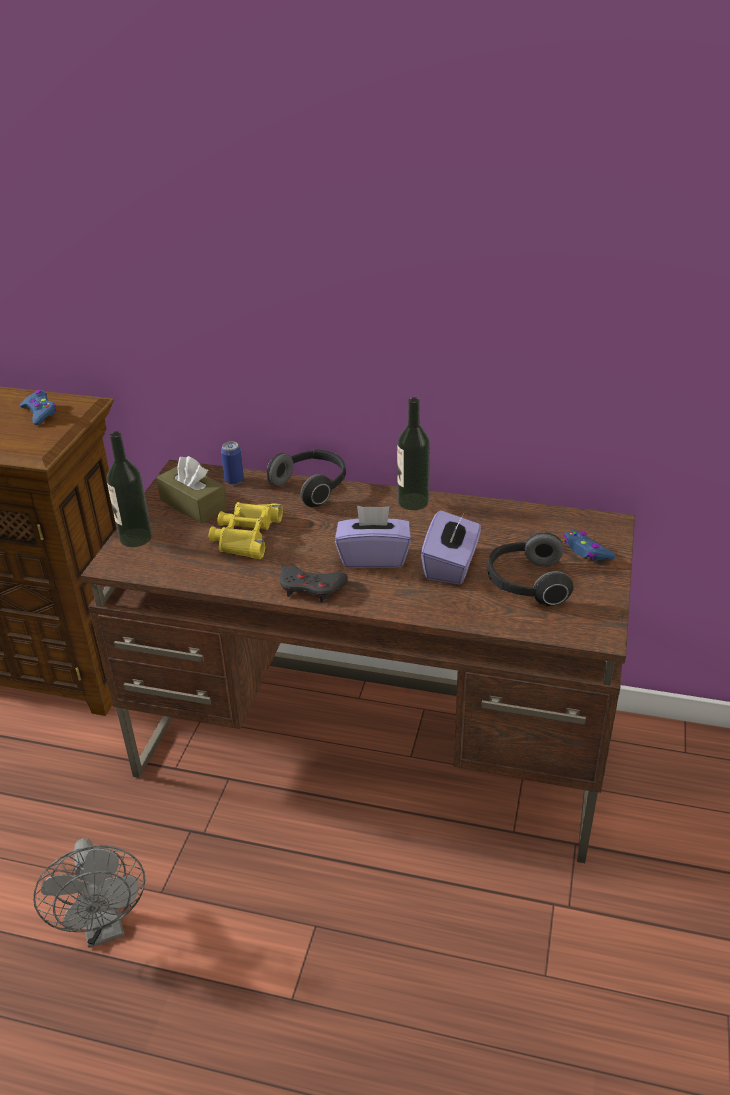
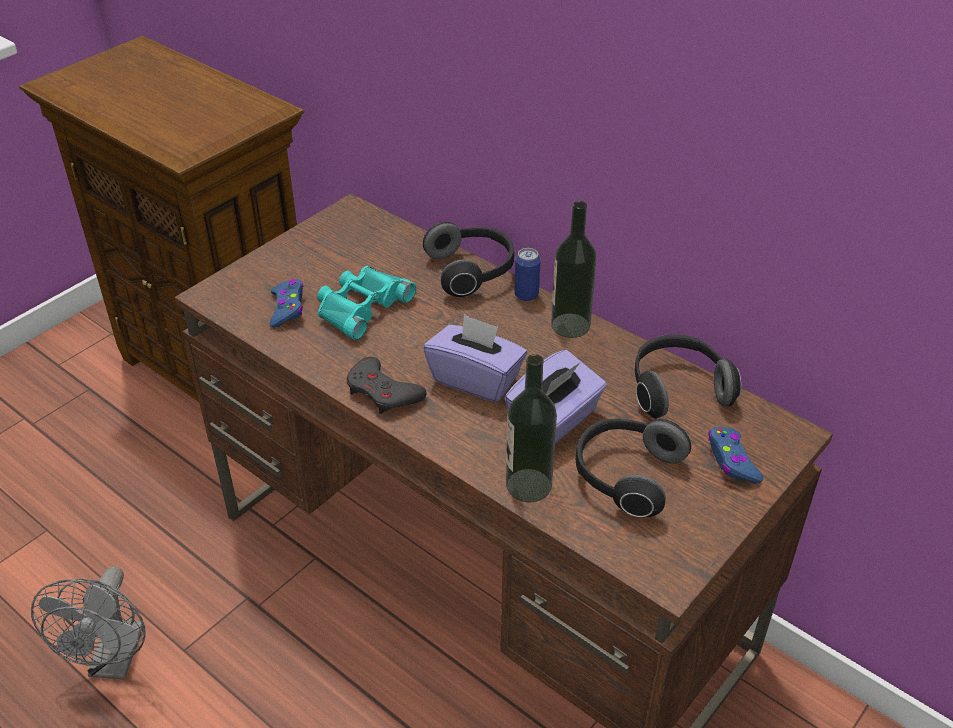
camera: 25 degrees right, 5 degrees up
(40, 413) = (219, 107): blue game controller -> blue game controller (287, 308)
(135, 537) = (253, 272): bottle -> bottle (528, 485)
(193, 504) = (336, 253): brown tissue box -> none
(234, 480) = (397, 237): can -> can (526, 295)
(245, 535) = (361, 307): yellow binoculars -> turquoise binoculars
(517, 519) = (677, 389): none -> headphones

